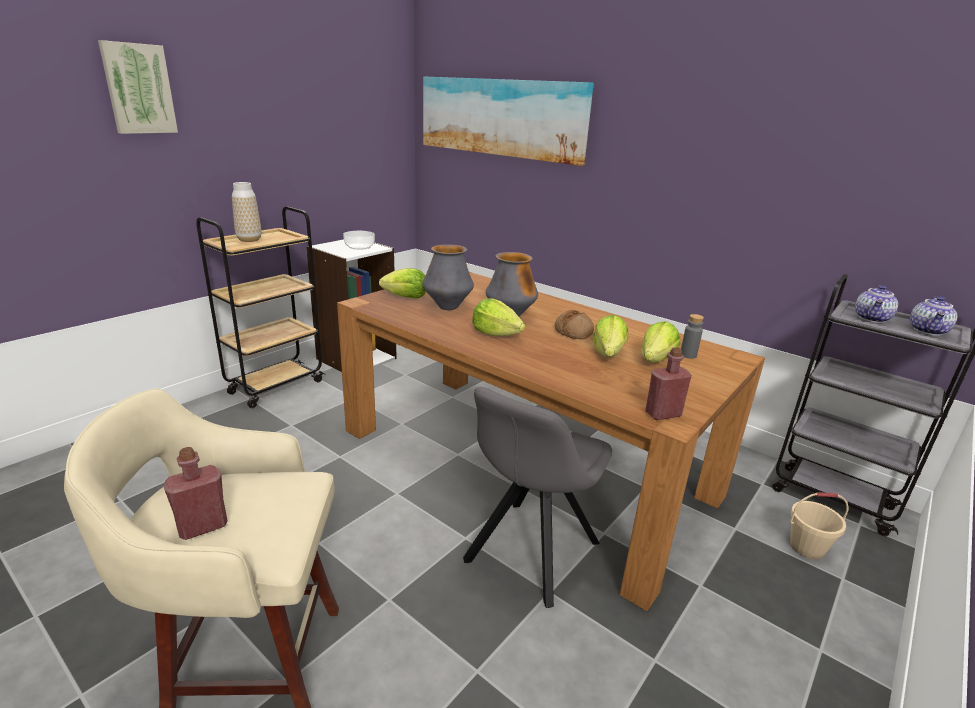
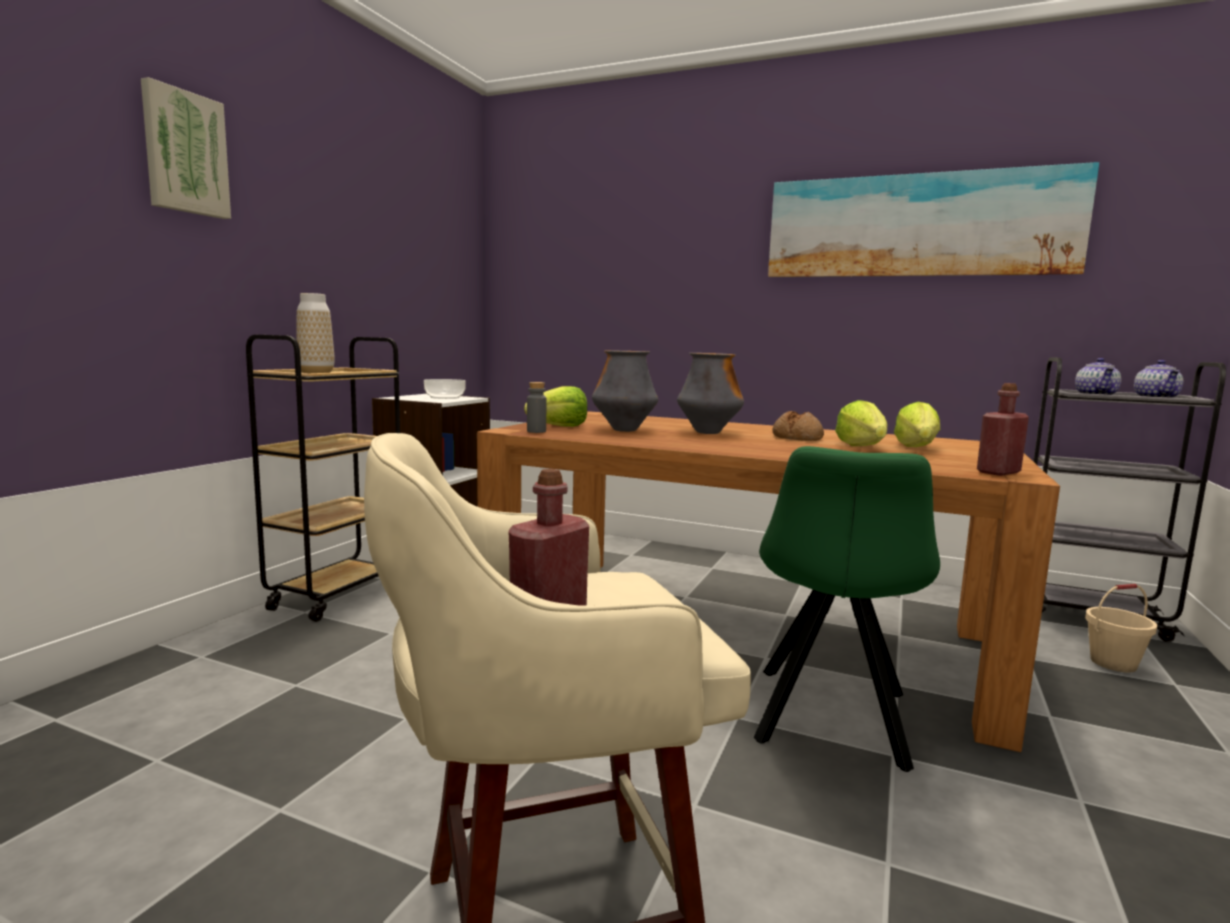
camera: 15 degrees left, 15 degrees down
(496, 334) = (715, 441): lettuce -> none
(500, 117) = (608, 244): picture -> picture (917, 226)
(530, 551) = (830, 717): grey chair -> green chair
(688, 355) = (941, 444): grey bottle -> grey bottle (536, 431)

